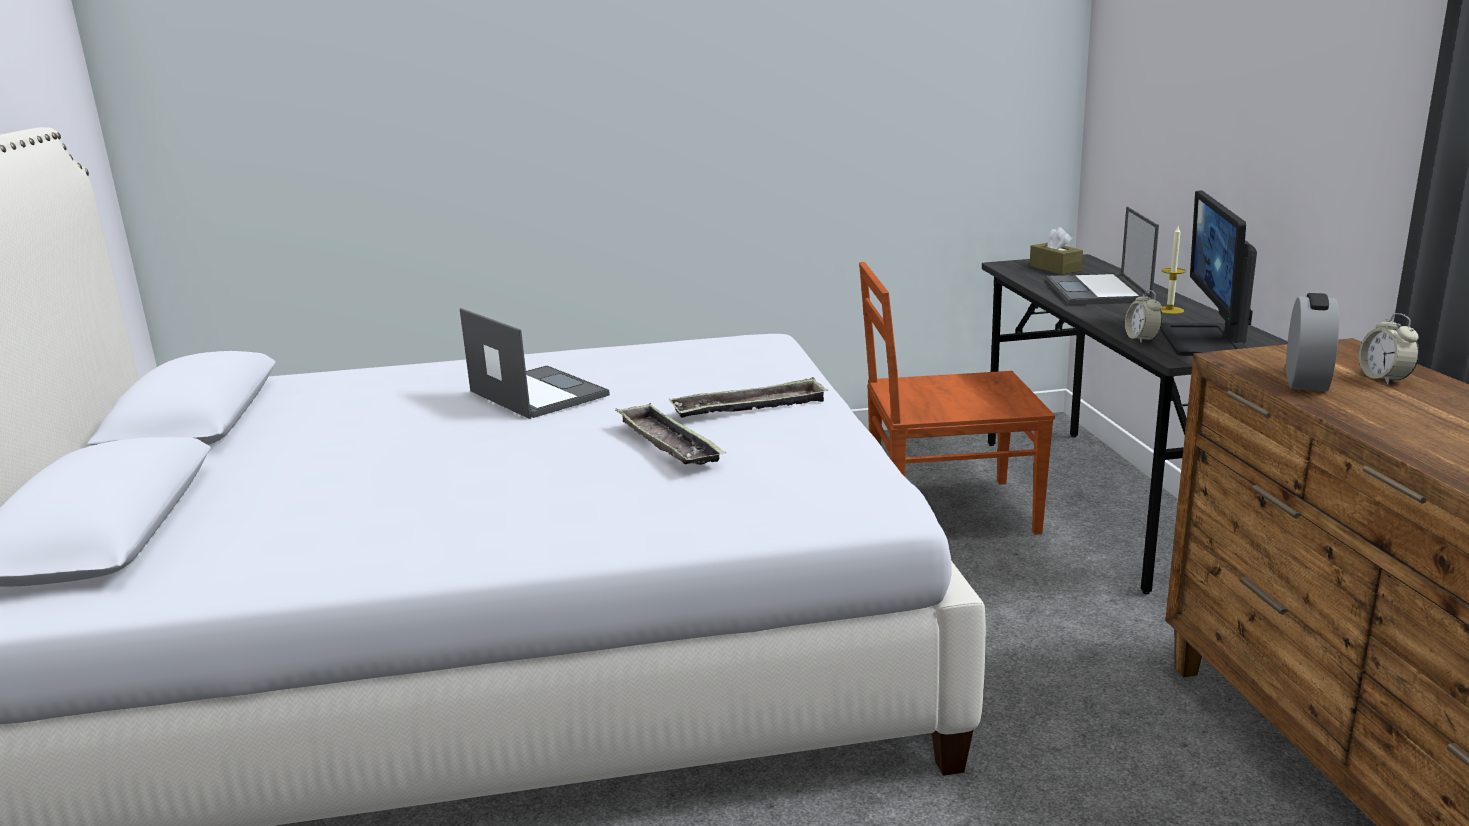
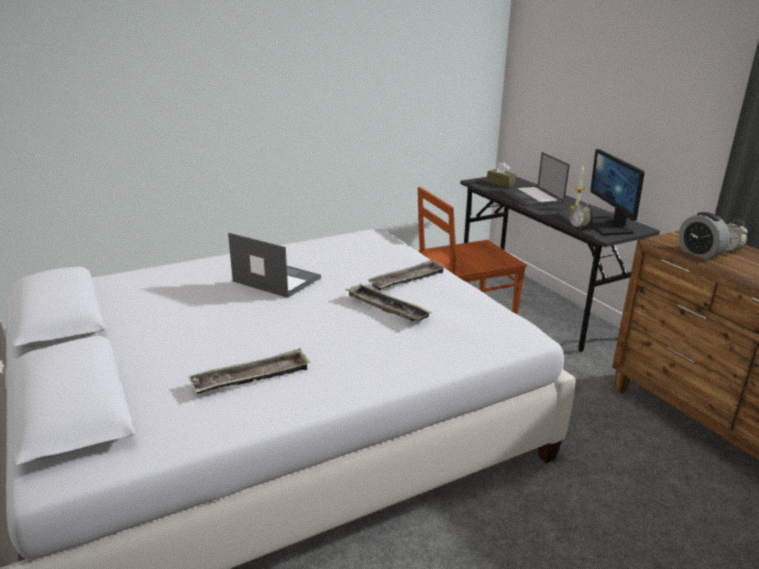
camera: 20 degrees left, 5 degrees up
(367, 520) = (251, 378): none -> tray
(1306, 380) = (699, 253): alarm clock -> alarm clock turned 150 degrees clockwise

